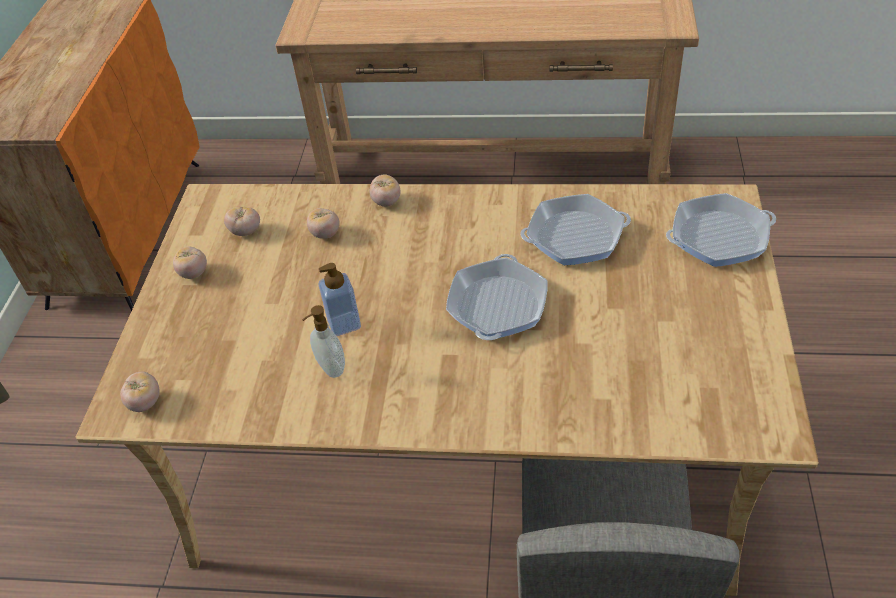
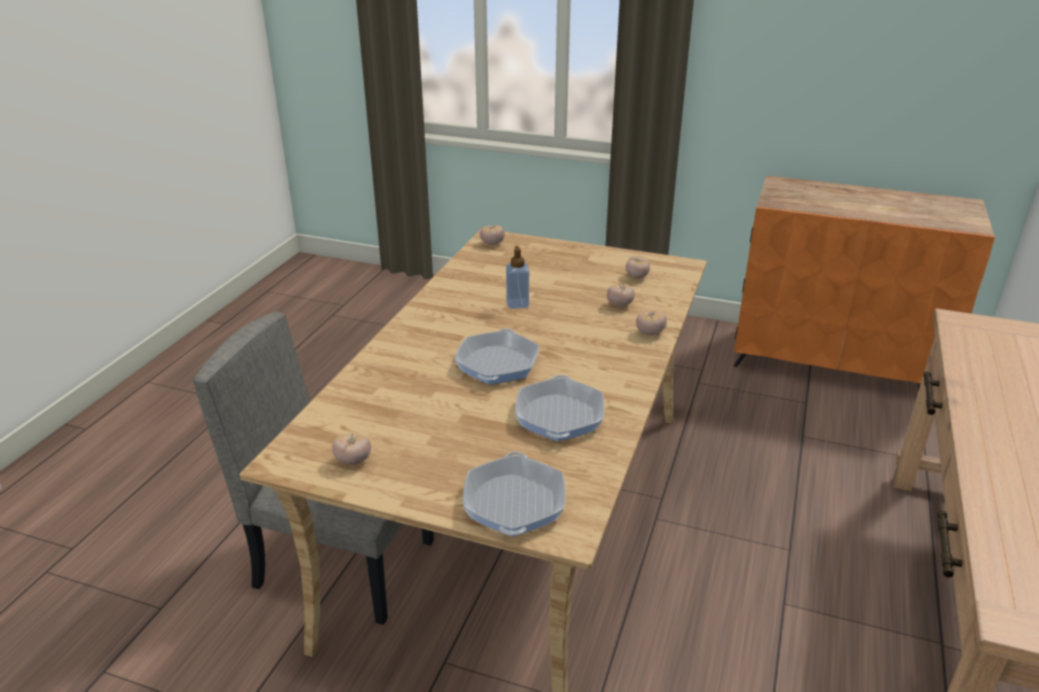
camera: 100 degrees right, 15 degrees down
(194, 273) = (599, 259): tomato -> tomato (353, 461)
(330, 368) = (479, 296): soap dispenser -> none
(497, 305) = (497, 364): frying pan -> frying pan turned 105 degrees counterclockwise

